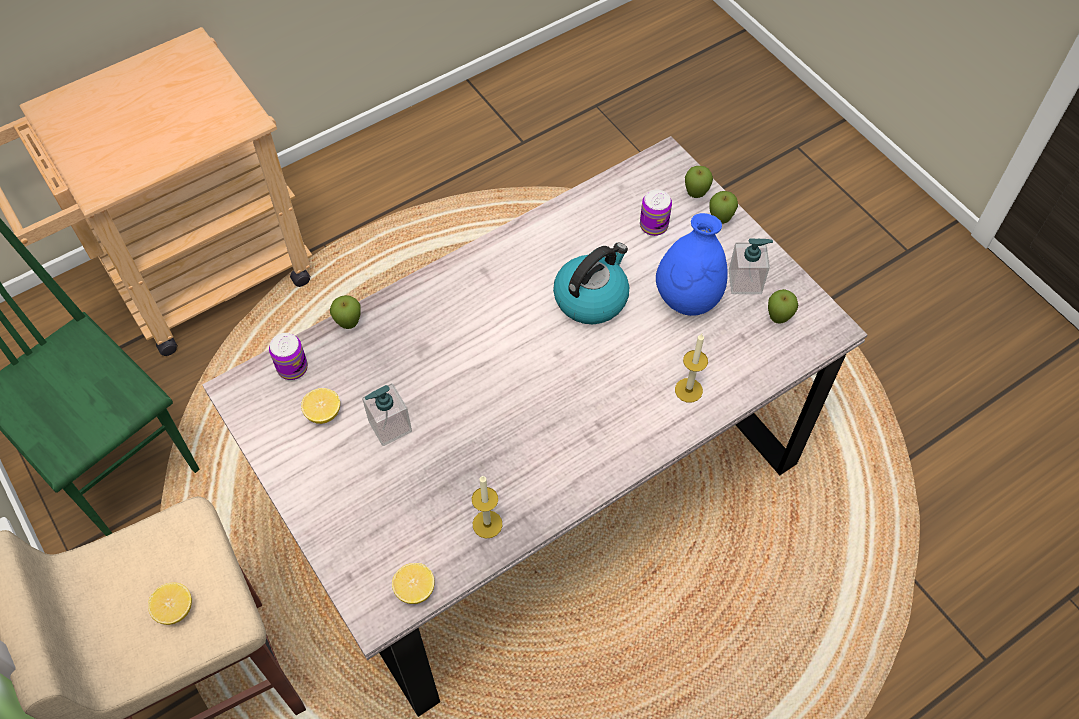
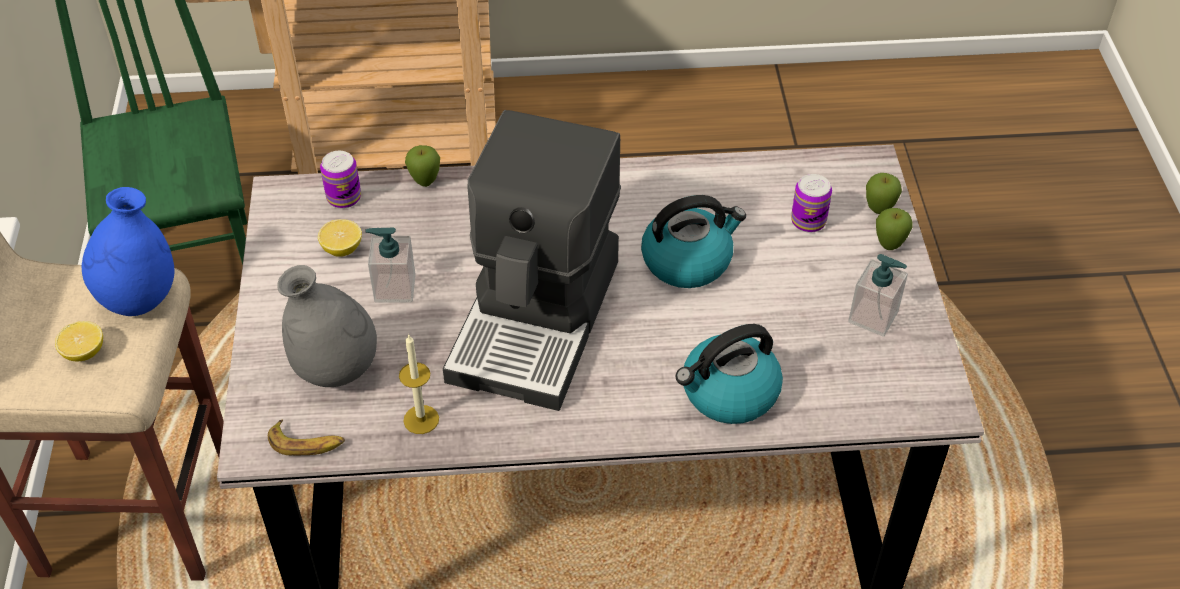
camera: 30 degrees right, 10 degrees down
(394, 518) = (336, 370): none -> grey vase
(415, 589) = (307, 443): lemon -> banana
(516, 398) = (538, 319): none -> coffee machine
(687, 299) = (794, 306): blue vase -> blue vase (140, 298)
(688, 390) = (728, 393): candle -> kettle
(778, 319) = (885, 369): apple -> none

